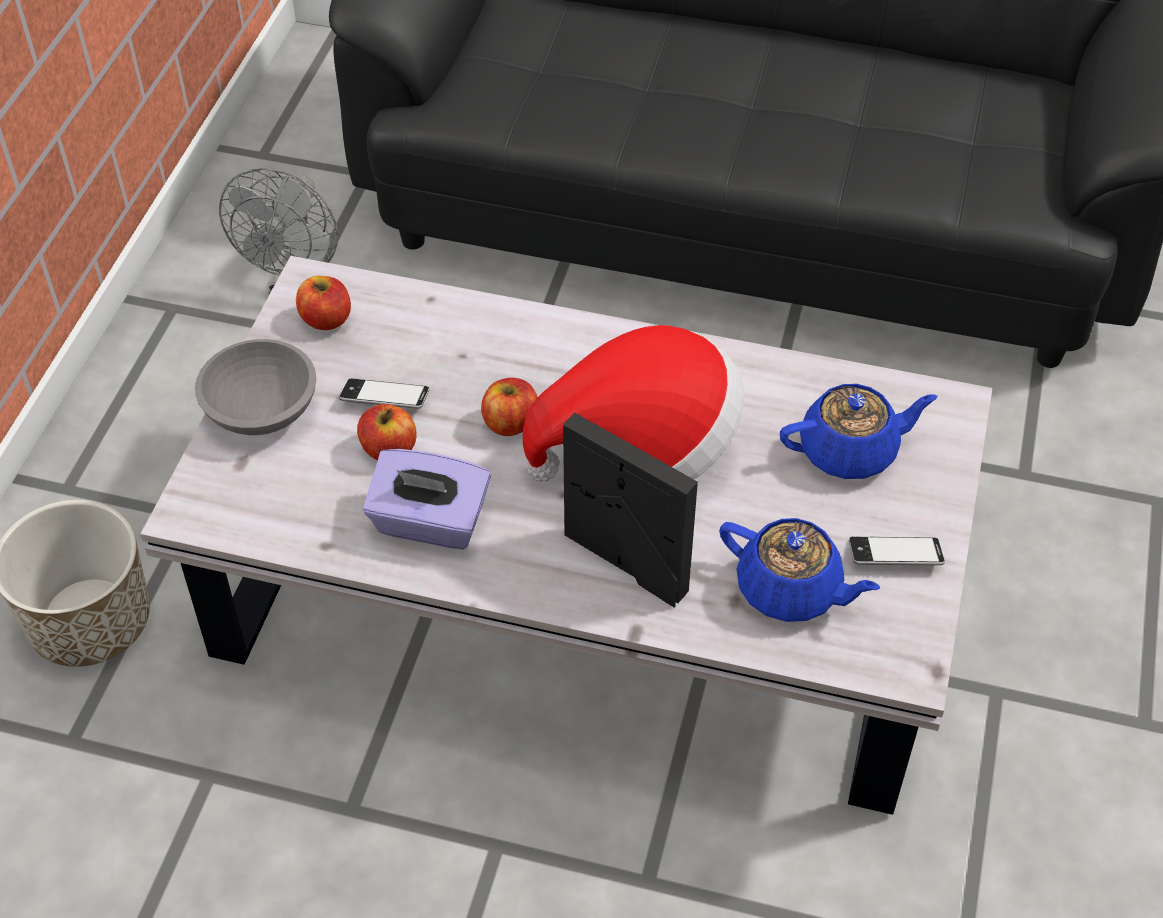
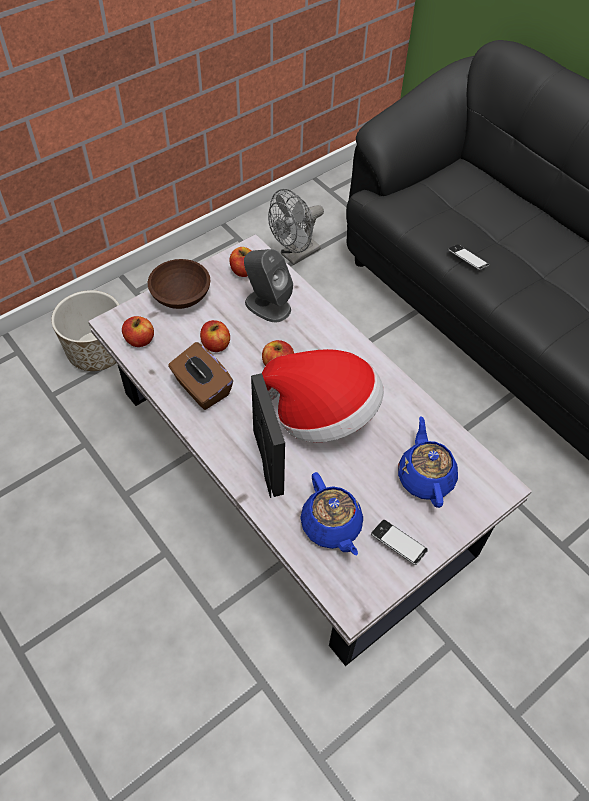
camera: 35 degrees right, 5 degrees up
(259, 411) = (180, 296): grey bowl -> brown bowl
(259, 512) = (140, 340): none -> apple
(385, 399) = (235, 321): phone -> phone (467, 260)
(413, 349) = (267, 305): none -> grey speaker
(429, 523) = (202, 388): purple tissue box -> brown tissue box
(850, 451) = (425, 476): blue teapot -> blue teapot turned 120 degrees counterclockwise

